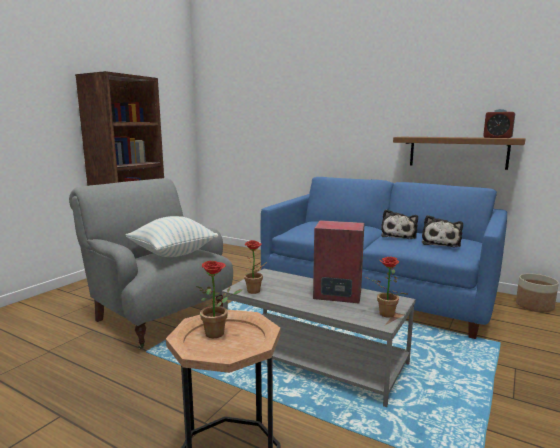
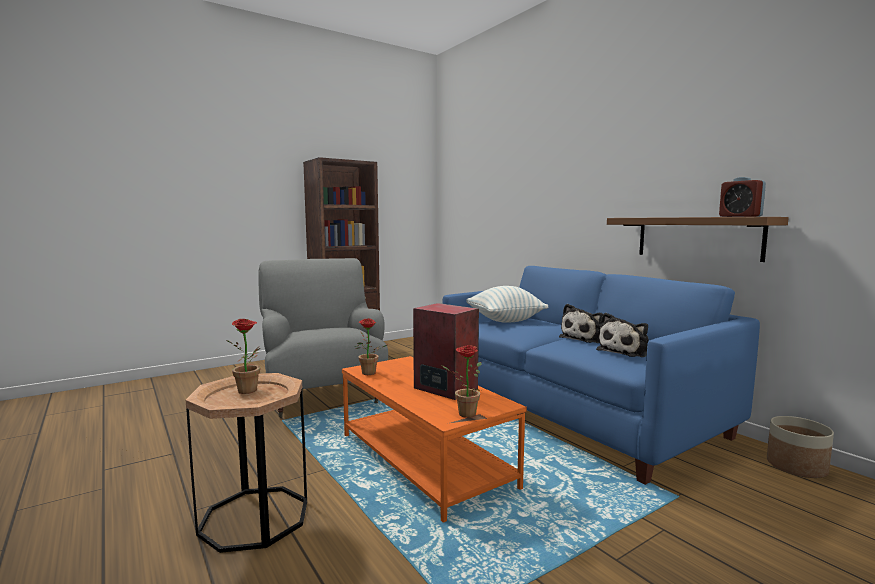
camera: 25 degrees right, 5 degrees down
(173, 253) = (327, 329): pillow -> pillow (505, 320)
(315, 358) = (425, 460): grey coffee table -> orange coffee table

